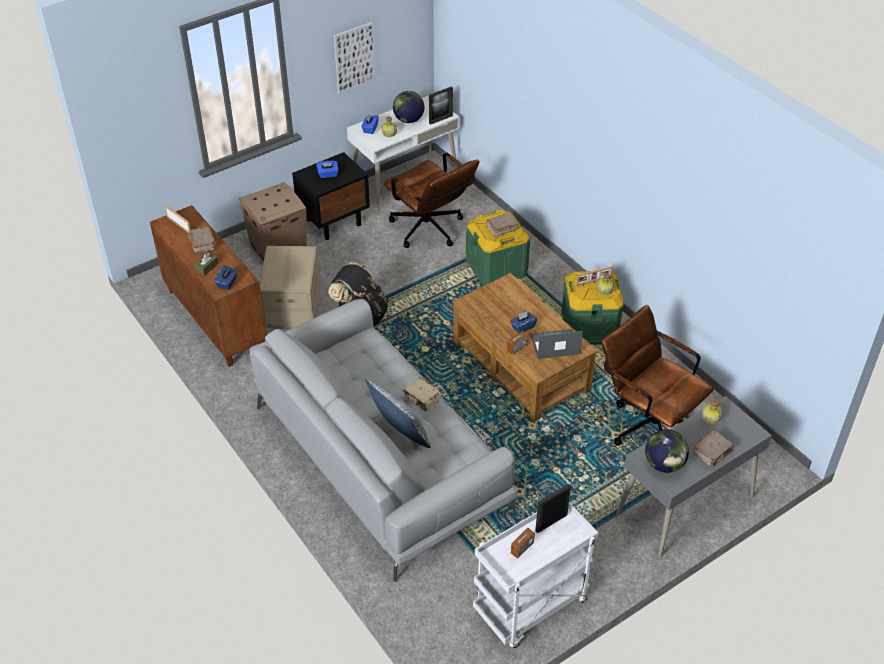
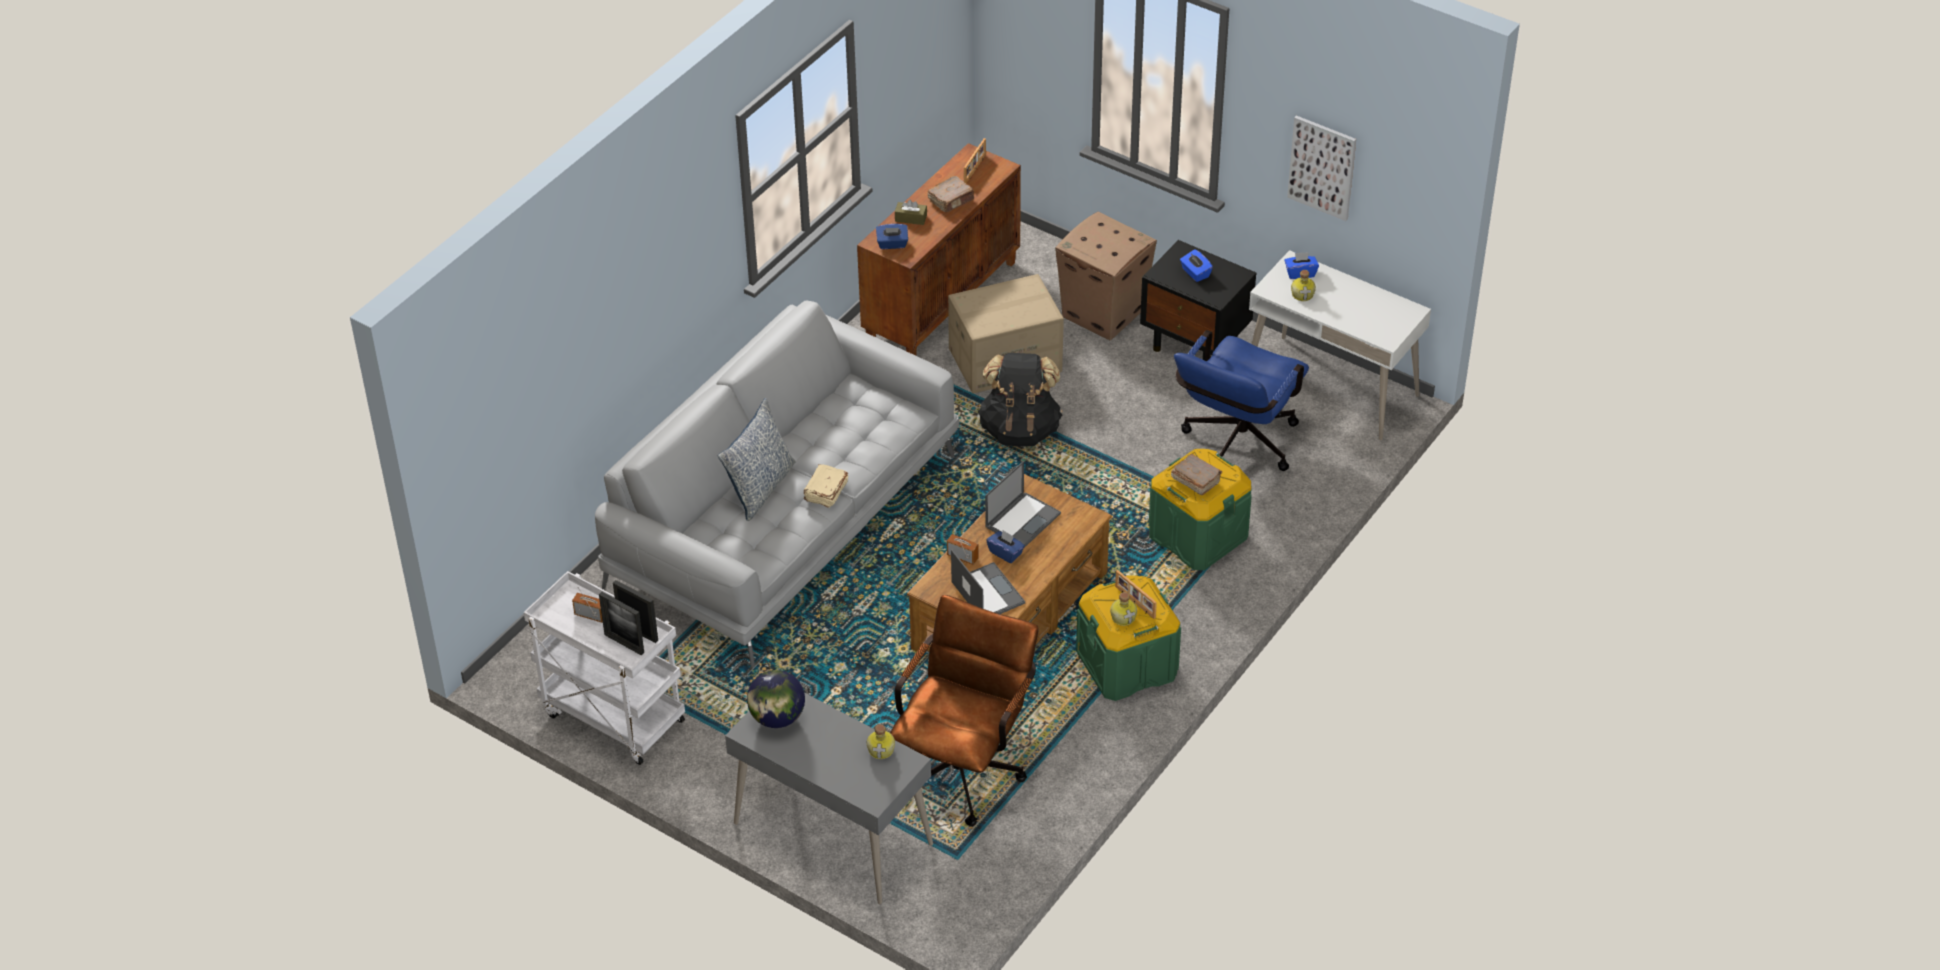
camera: 70 degrees right, 0 degrees up
(408, 120) = (1348, 304): globe -> none
(431, 231) = (1235, 447): brown office chair -> blue office chair
(440, 119) = (1372, 336): picture frame -> picture frame (624, 643)
(496, 311) = (1023, 519): none -> laptop
(712, 453) = (818, 762): brown book -> none

